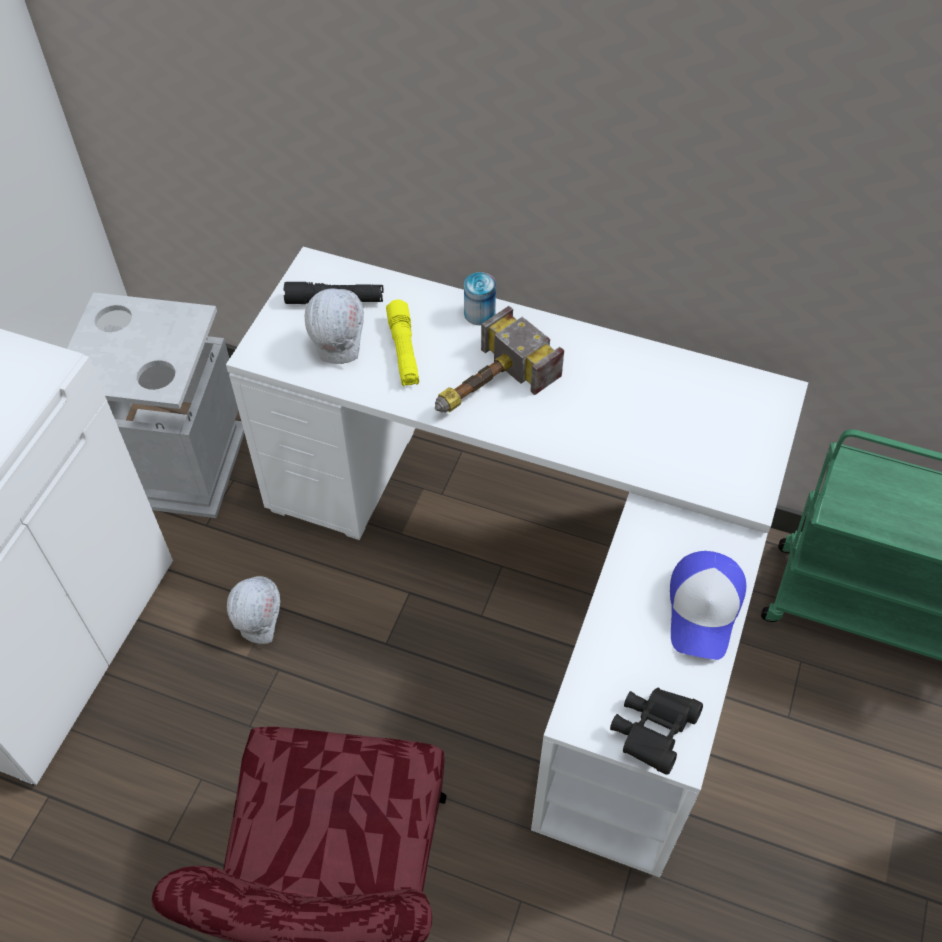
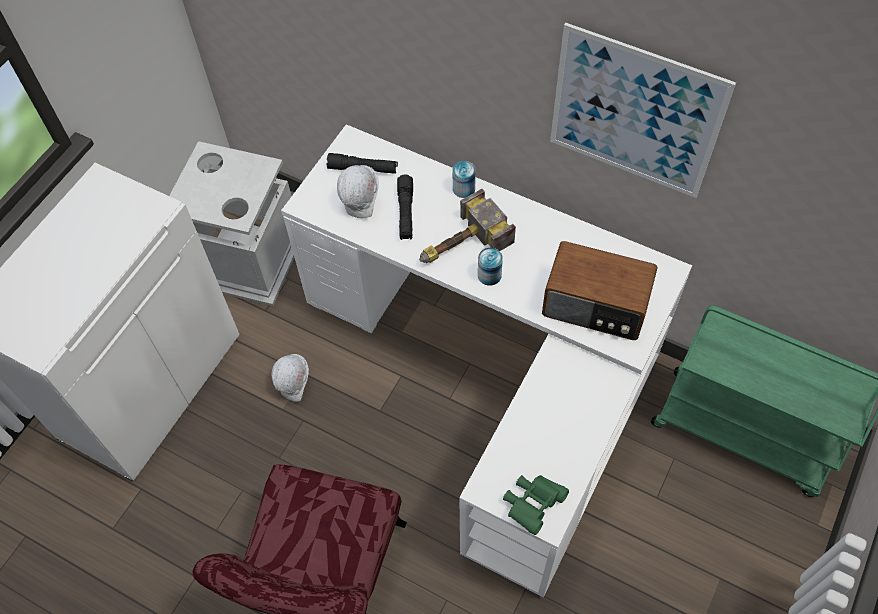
camera: 10 degrees right, 5 degrees up
(404, 351) = (405, 212): yellow flashlight -> black flashlight
(535, 421) = (489, 275): none -> can
(652, 732) = (533, 504): black binoculars -> green binoculars
(689, 448) = (595, 306): none -> radio
(704, 609) = (584, 424): cap -> none
(728, 160) = (634, 113): none -> picture

